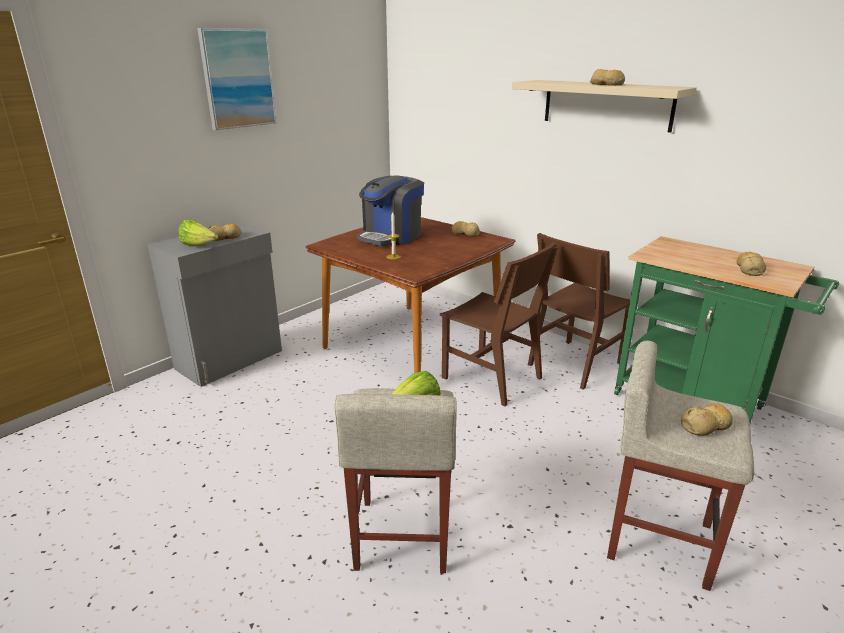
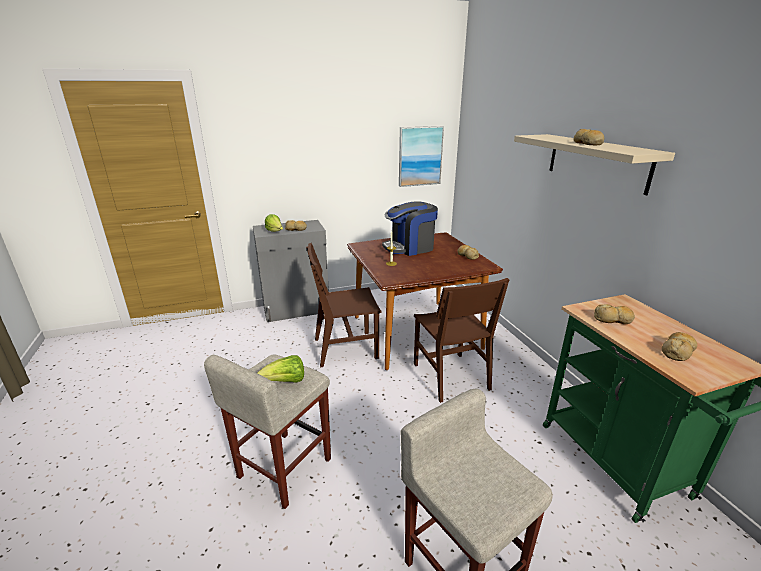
camera: 30 degrees right, 0 degrees up
(238, 79) = (327, 123): picture -> picture (420, 156)
(574, 363) = (532, 387): brown chair -> brown chair (345, 348)
(706, 426) = (486, 489): bread -> bread (613, 319)

